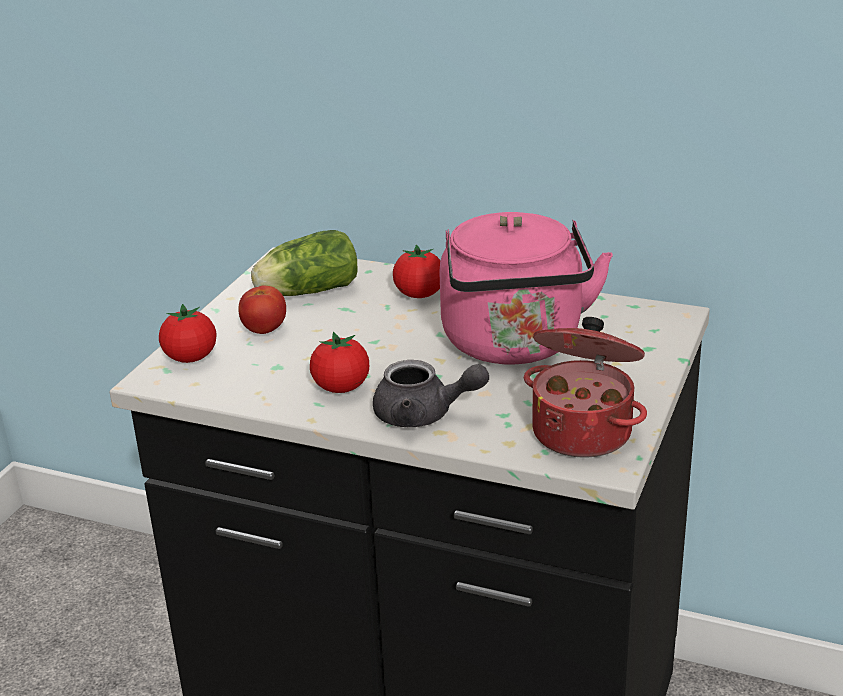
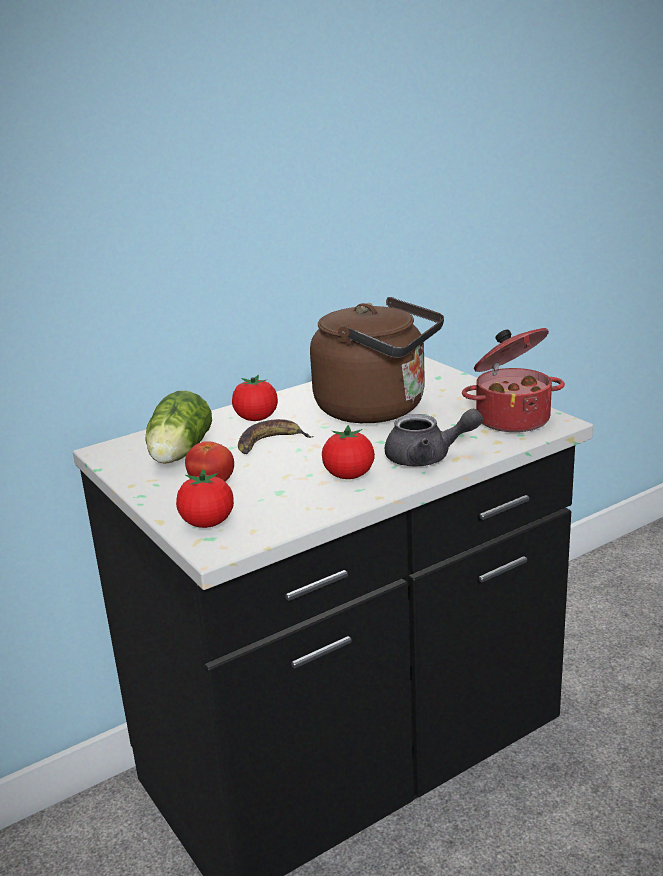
camera: 55 degrees left, 5 degrees down
(372, 322) = (270, 443): none -> banana
(424, 415) = (427, 458): grey teapot -> grey teapot turned 45 degrees clockwise
(515, 346) = (378, 409): pink kettle -> brown kettle

